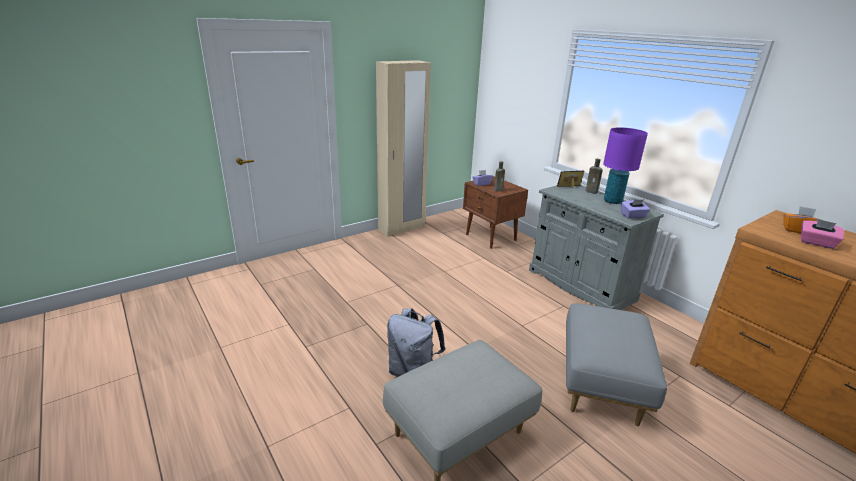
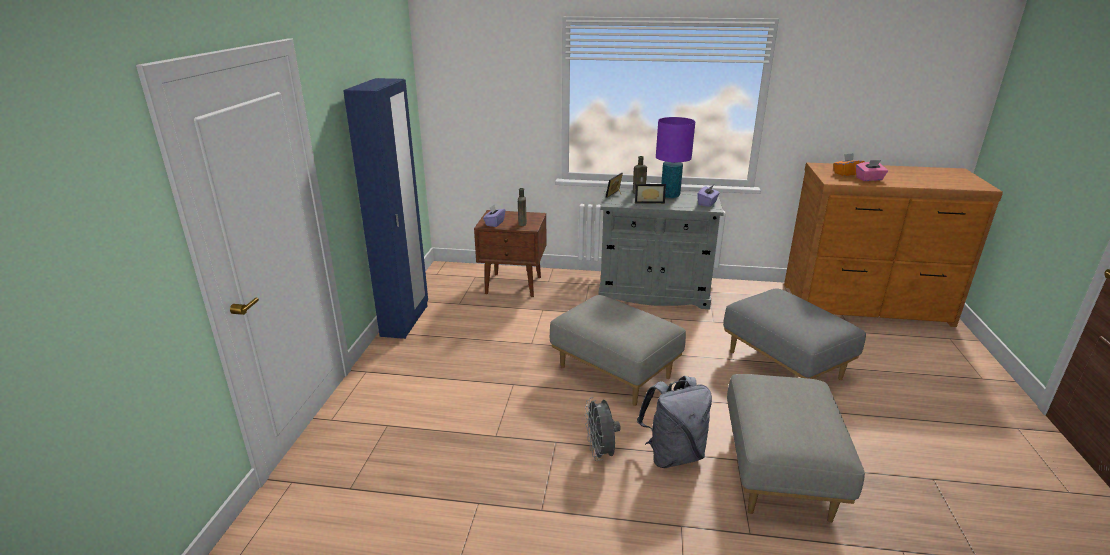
camera: 45 degrees left, 0 degrees up
(378, 344) = (600, 452): none -> grey fan
(401, 228) = (405, 321): beige wardrobe -> blue wardrobe
(463, 312) = (615, 372): none -> grey ottoman
(584, 199) = (649, 201): none -> picture frame

